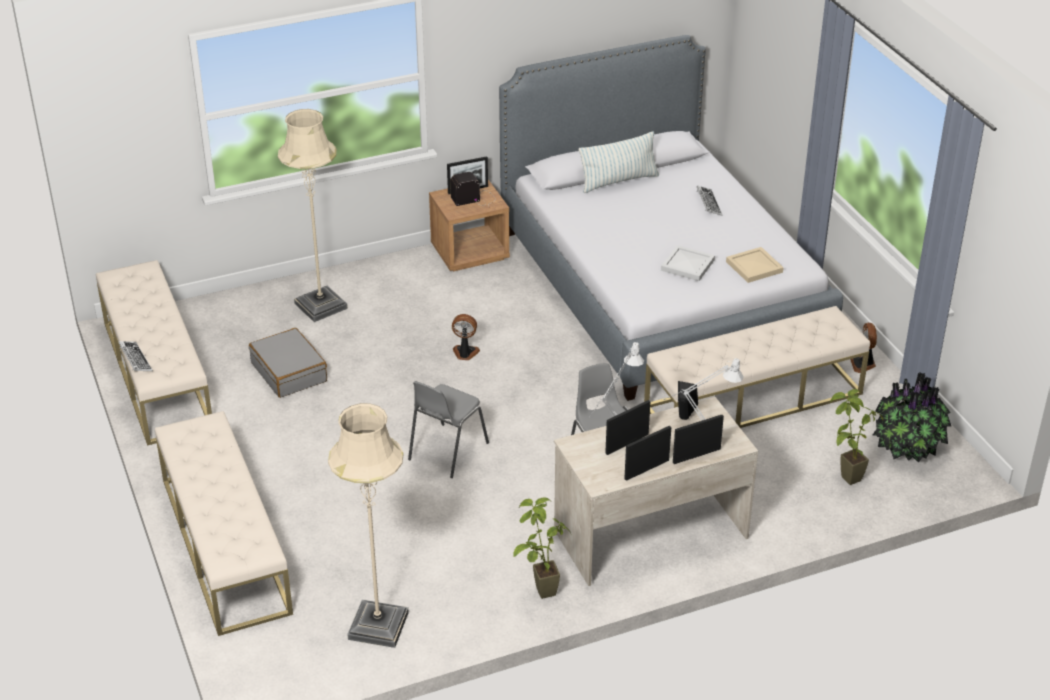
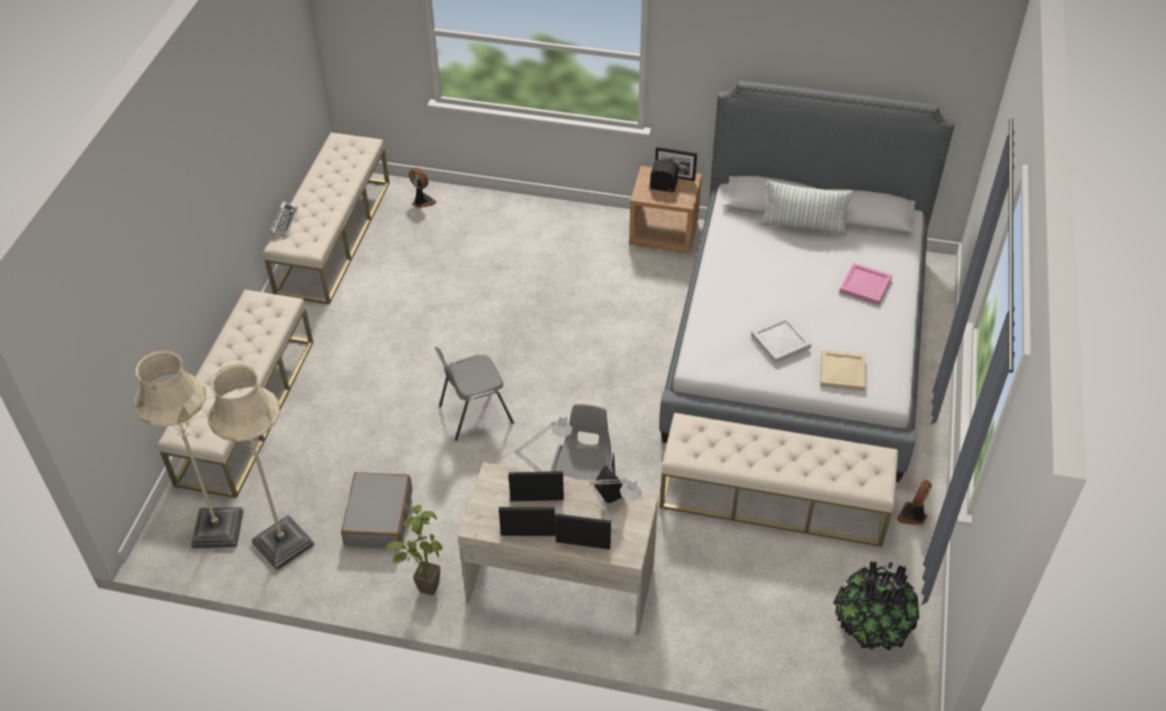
camera: 35 degrees right, 10 degrees up
(289, 372) = (426, 280): grey suitcase -> grey suitcase (379, 518)
(321, 306) = (503, 231): beige floor lamp -> beige floor lamp (218, 529)
(465, 353) = (572, 329): fan -> fan (422, 201)
(708, 203) = (864, 285): keyboard -> pink tray
(843, 480) = (779, 626): potted plant -> none

